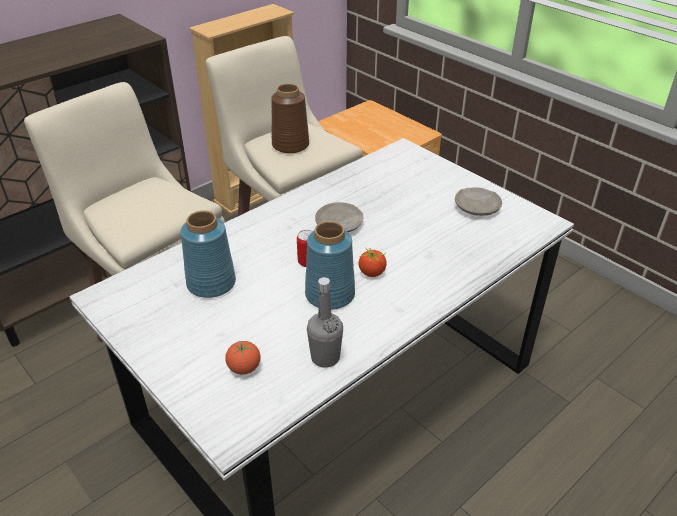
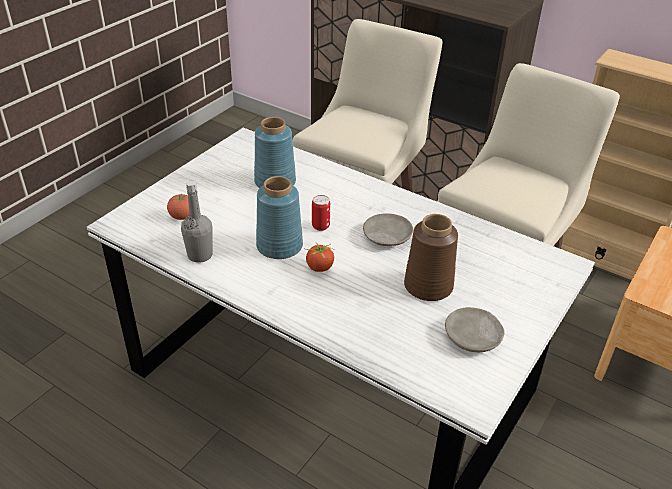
camera: 75 degrees right, 0 degrees up
(289, 145) = (506, 180): brown vase -> brown vase (428, 285)

